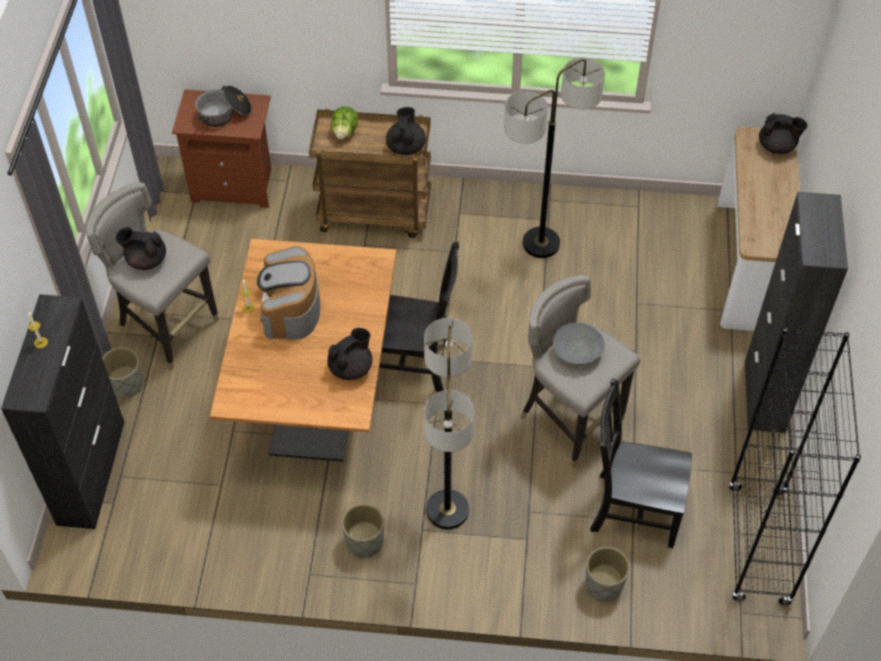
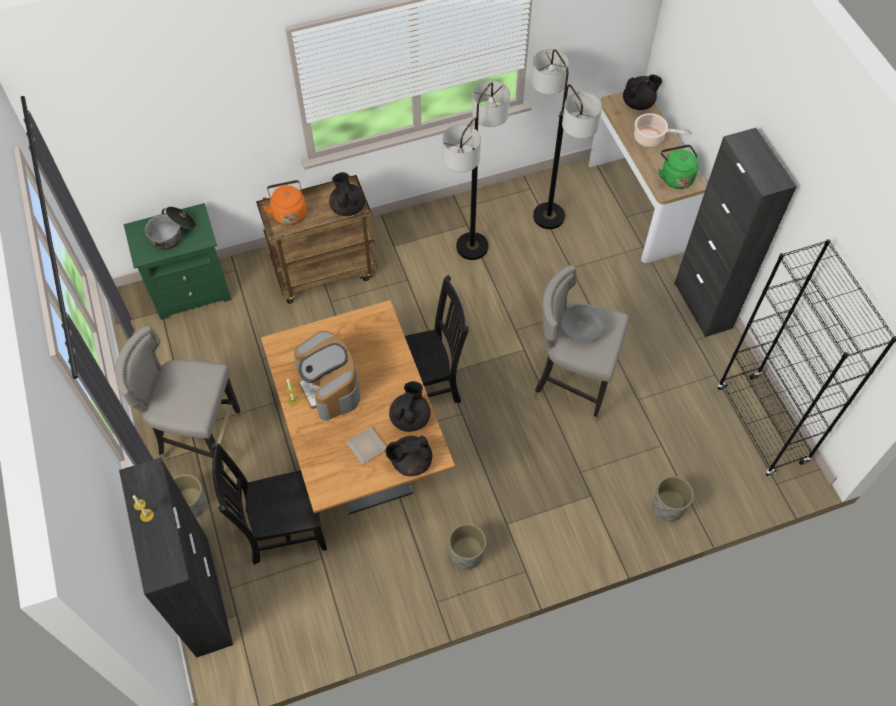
camera: 25 degrees left, 5 degrees up
(146, 259) = (176, 392): black teapot -> black teapot (410, 462)
(235, 185) = (192, 290): brown nightstand -> green nightstand
(292, 376) = (365, 446): none -> plate
(344, 132) = (289, 213): lettuce -> orange kettle
(447, 510) = (517, 499): floor lamp -> floor lamp (548, 217)
(632, 509) = (656, 436): black chair -> black chair (282, 529)
(769, 186) = (650, 138): none -> cooking pot
(773, 235) = (675, 177): none -> green kettle

